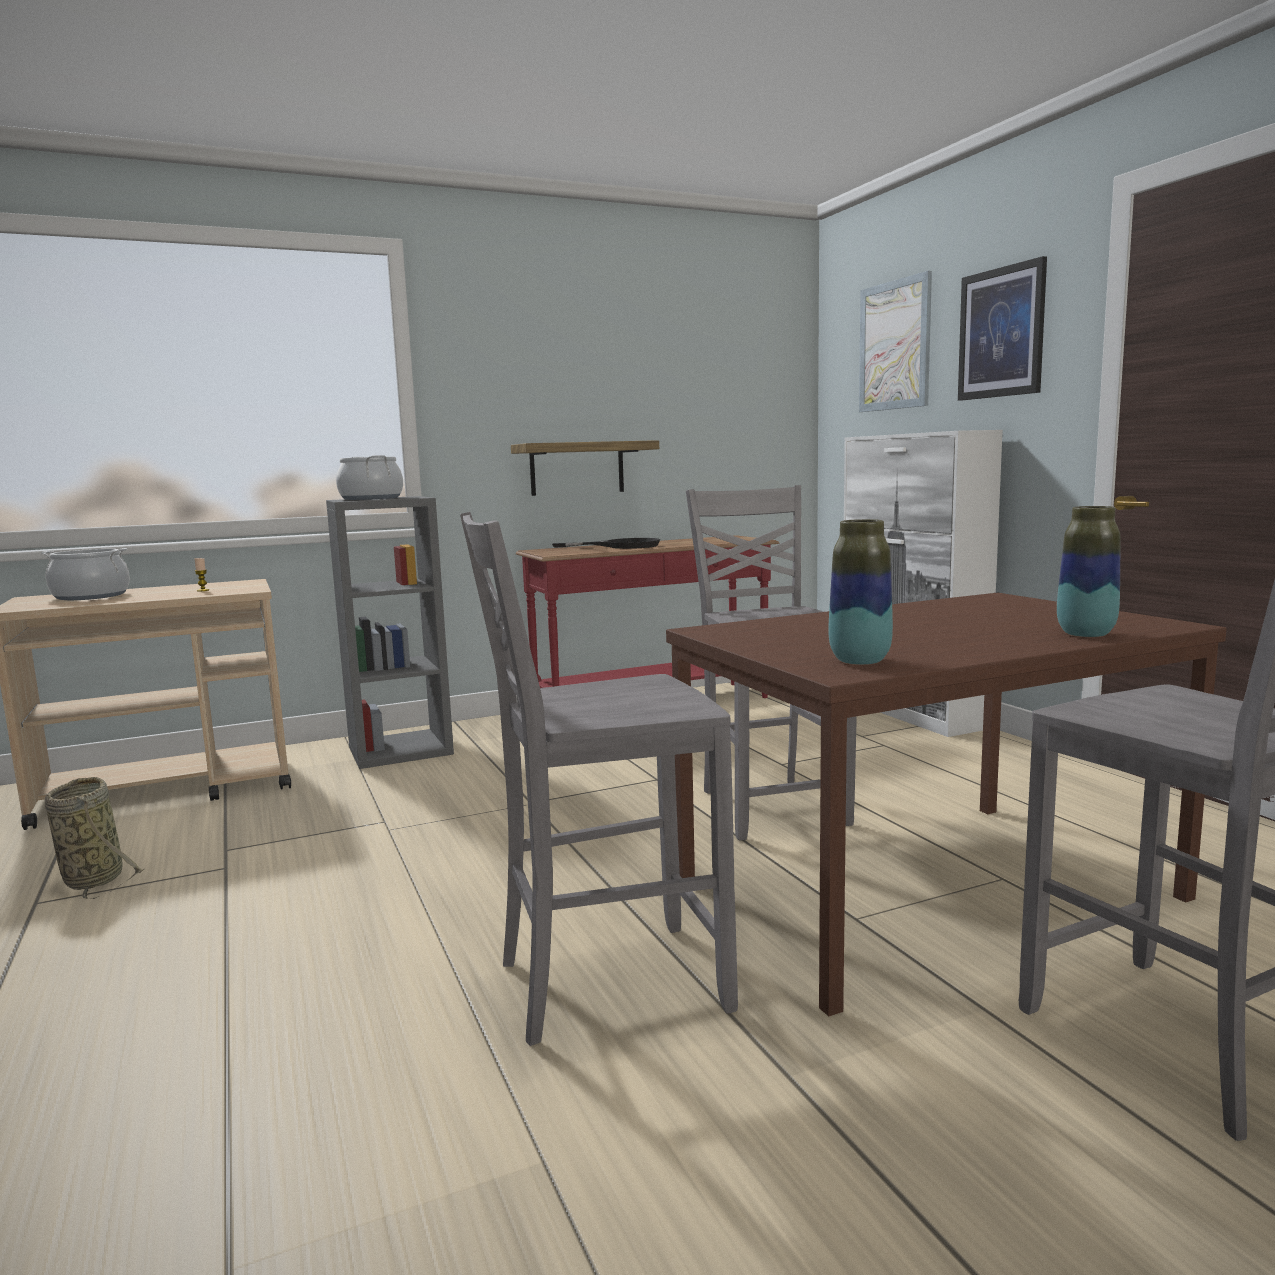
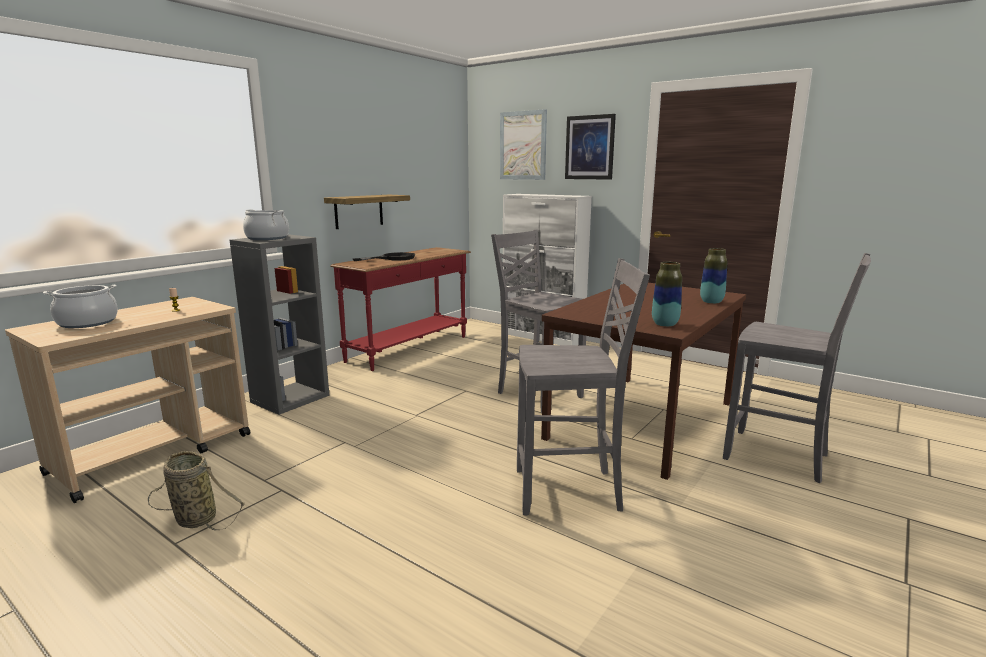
camera: 30 degrees left, 5 degrees up
(606, 983) = (570, 491): grey chair -> grey chair turned 135 degrees counterclockwise

